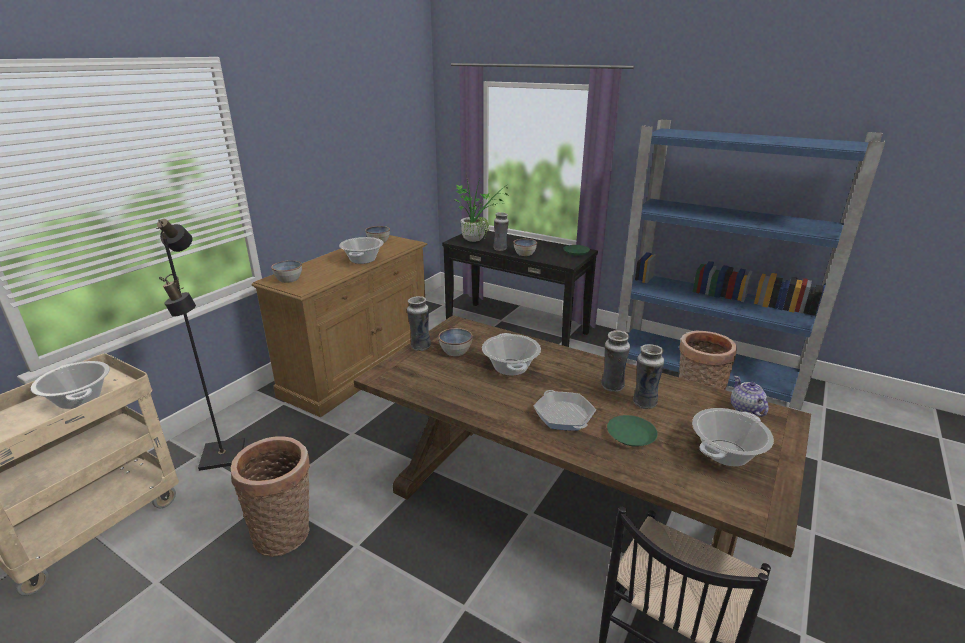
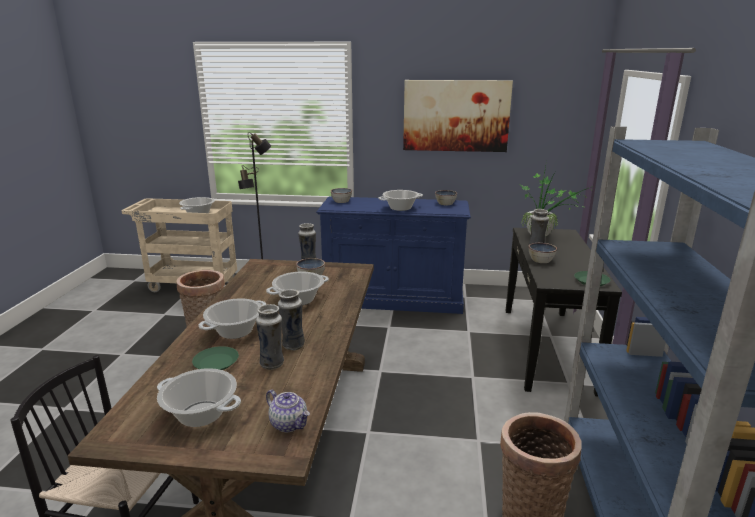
camera: 65 degrees right, 5 degrees down
(343, 143) = (456, 116): none -> picture
(361, 367) = (394, 299): brown cabinet -> blue cabinet
(564, 415) = (235, 331): frying pan -> cooking pot
(745, 409) = (289, 424): teapot -> teapot turned 75 degrees clockwise

